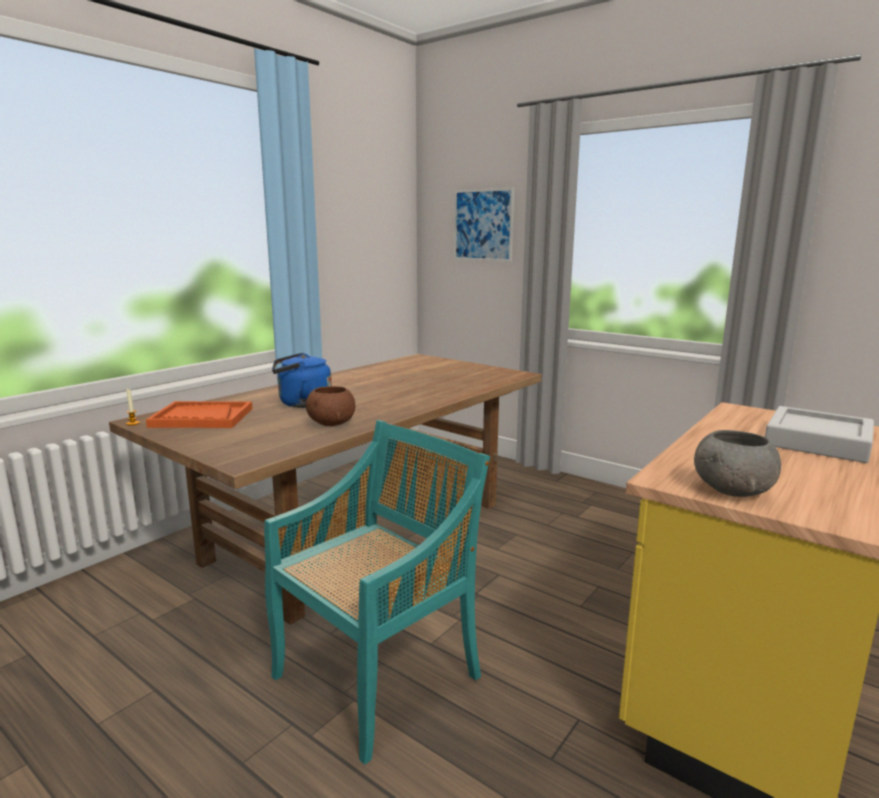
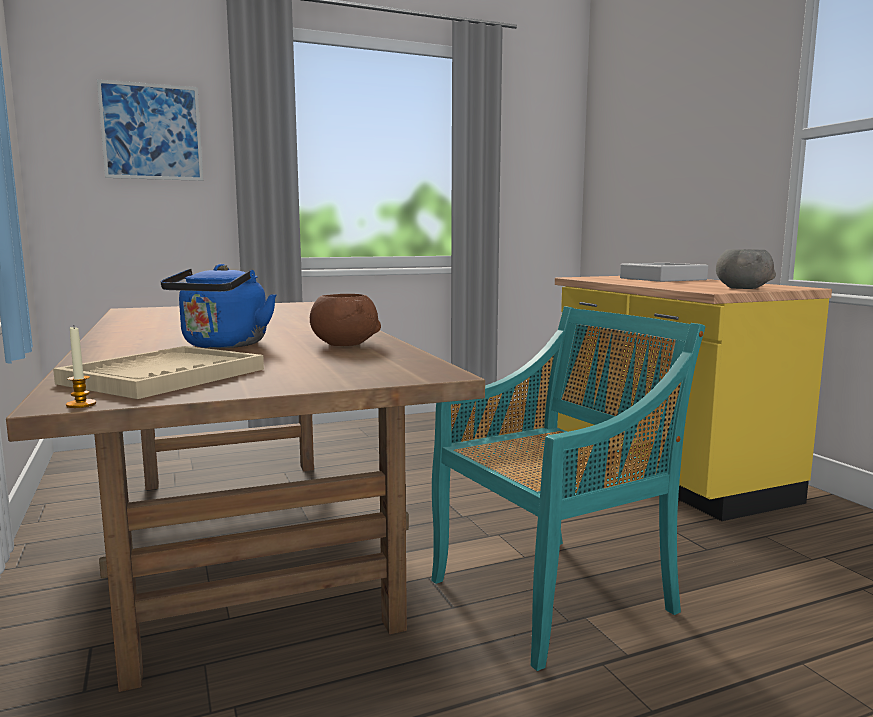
camera: 60 degrees left, 5 degrees down
(202, 418) = (164, 376): orange tray -> beige tray
(379, 674) = (553, 594): turquoise chair -> turquoise chair turned 75 degrees clockwise

